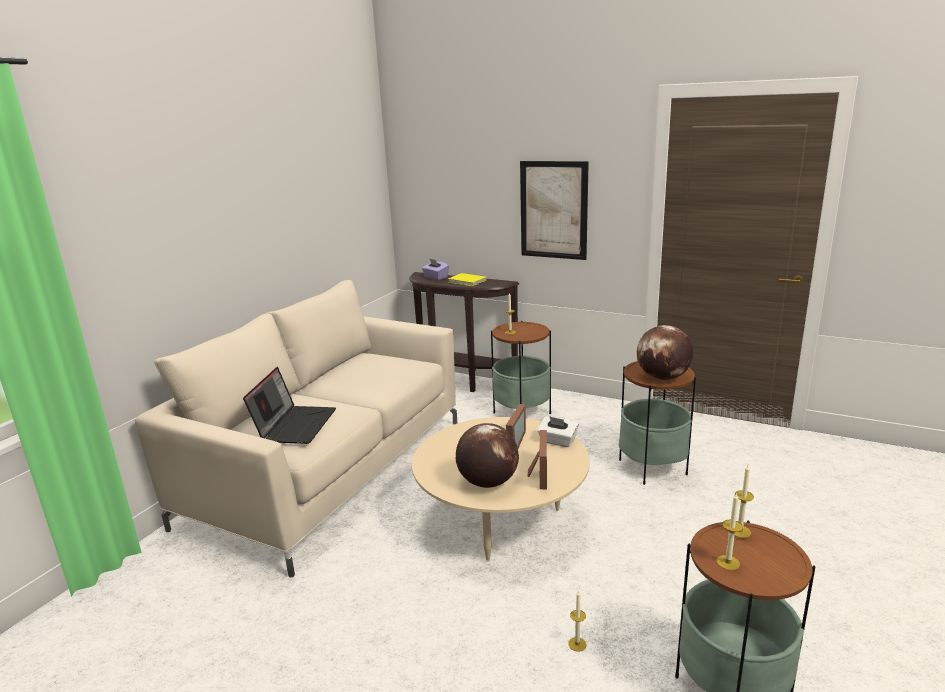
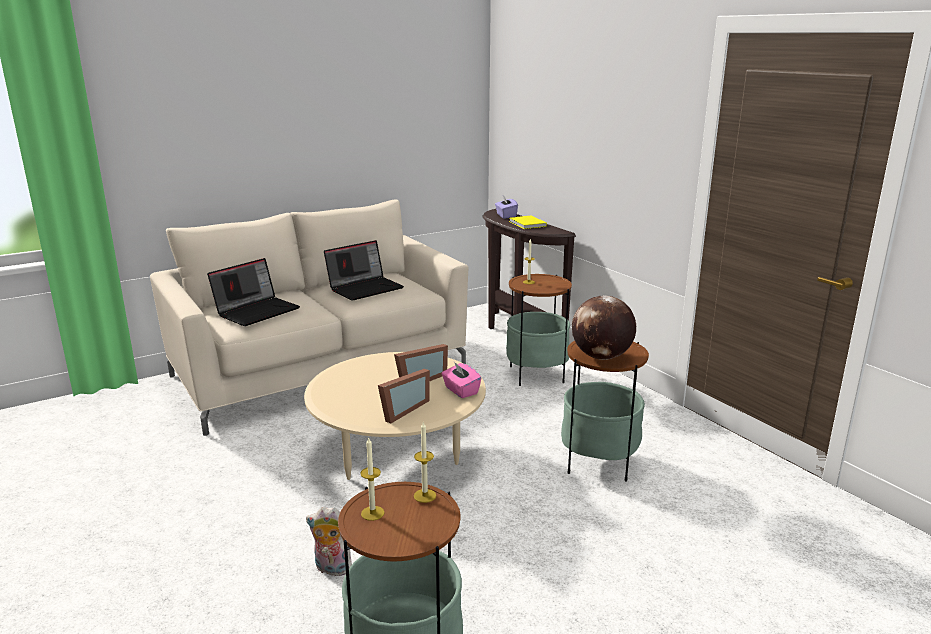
camera: 30 degrees right, 0 degrees up
(367, 373) = (365, 288): none -> laptop
(487, 482) = (353, 402): globe -> none
(553, 210) = (612, 157): picture -> none
(557, 441) = (461, 390): white tissue box -> pink tissue box
(577, 644) = (331, 569): candle -> plush toy

